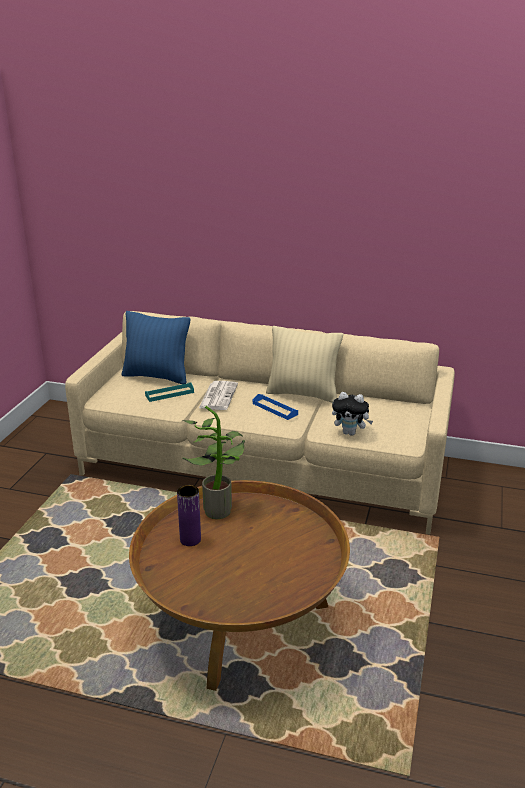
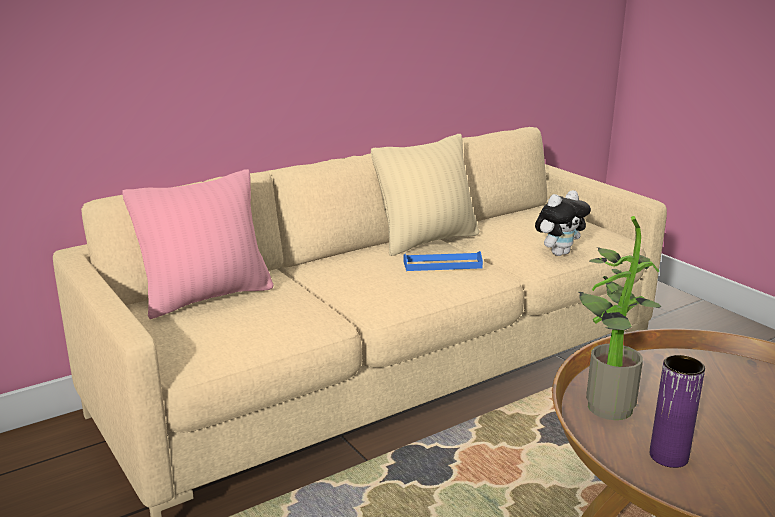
camera: 50 degrees left, 5 degrees down
(157, 376) = (207, 297): blue pillow -> pink pillow
(169, 394) = (279, 307): turquoise tray -> none
(218, 396) = (346, 281): newspaper -> none

